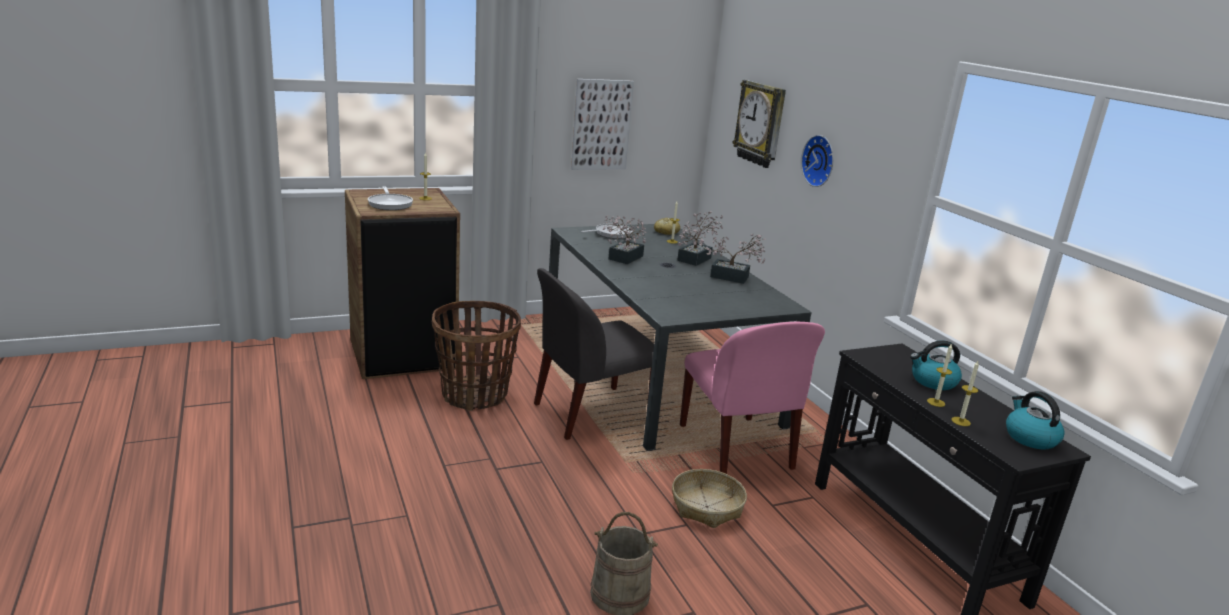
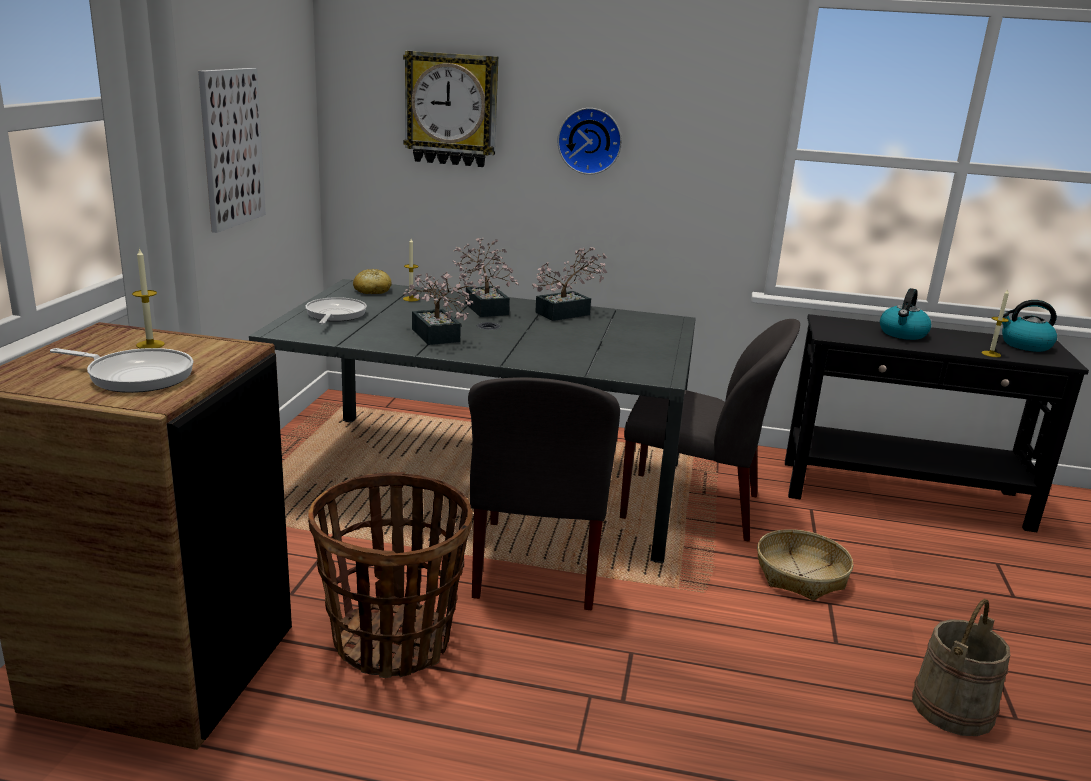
camera: 55 degrees left, 0 degrees up
(737, 448) = (694, 507): pink chair -> grey chair
(936, 402) = (949, 348): candle -> none

